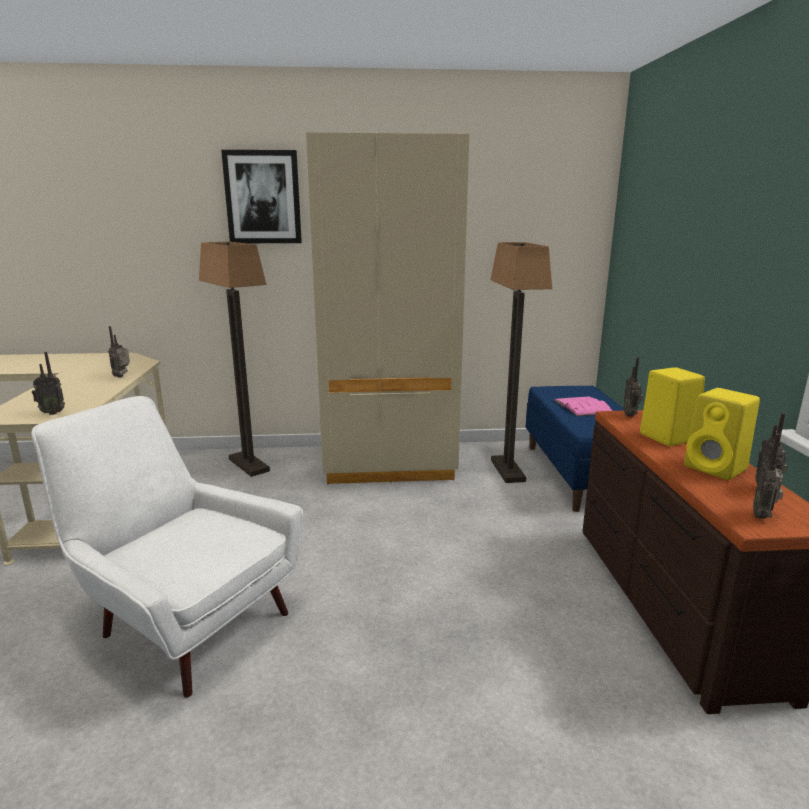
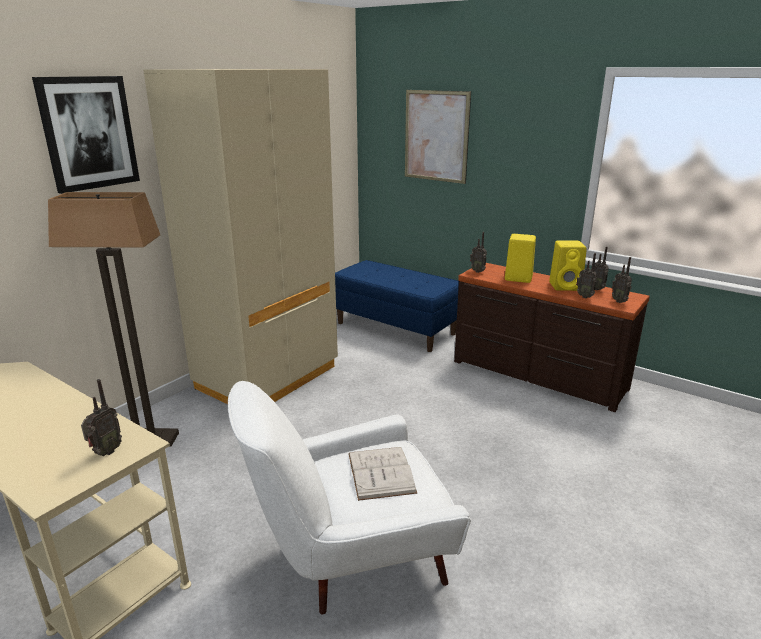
camera: 50 degrees left, 5 degrees up
(123, 376) = (45, 391): radio -> radio (584, 296)
(201, 540) = (381, 472): none -> white book
(507, 470) = (353, 344): floor lamp -> none
(582, 406) = (392, 277): pink book -> none
(669, 228) = (436, 136): none -> picture

